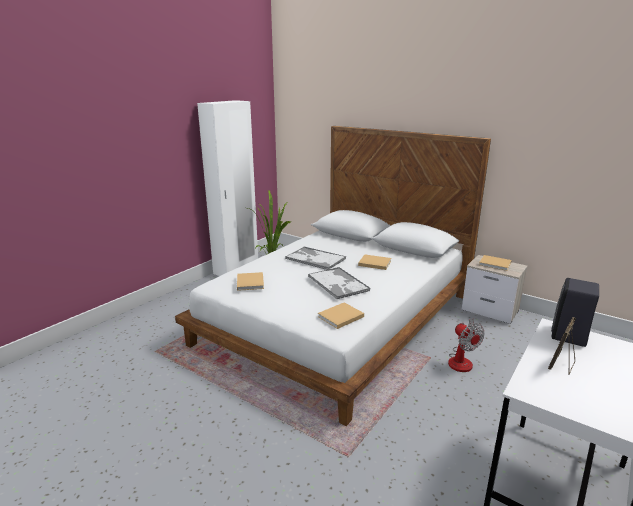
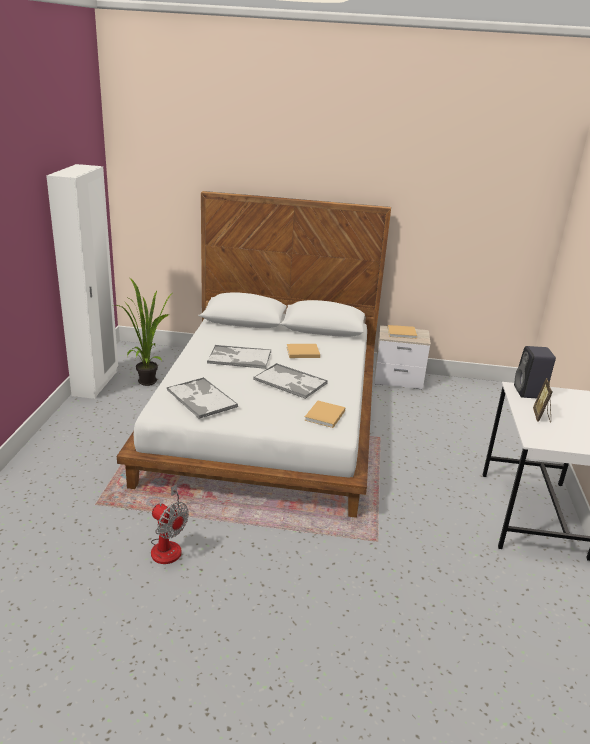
camera: 30 degrees left, 5 degrees up
(250, 282) = (201, 398): beige book -> tray
(462, 360) = (406, 433): fan -> fan (168, 545)

